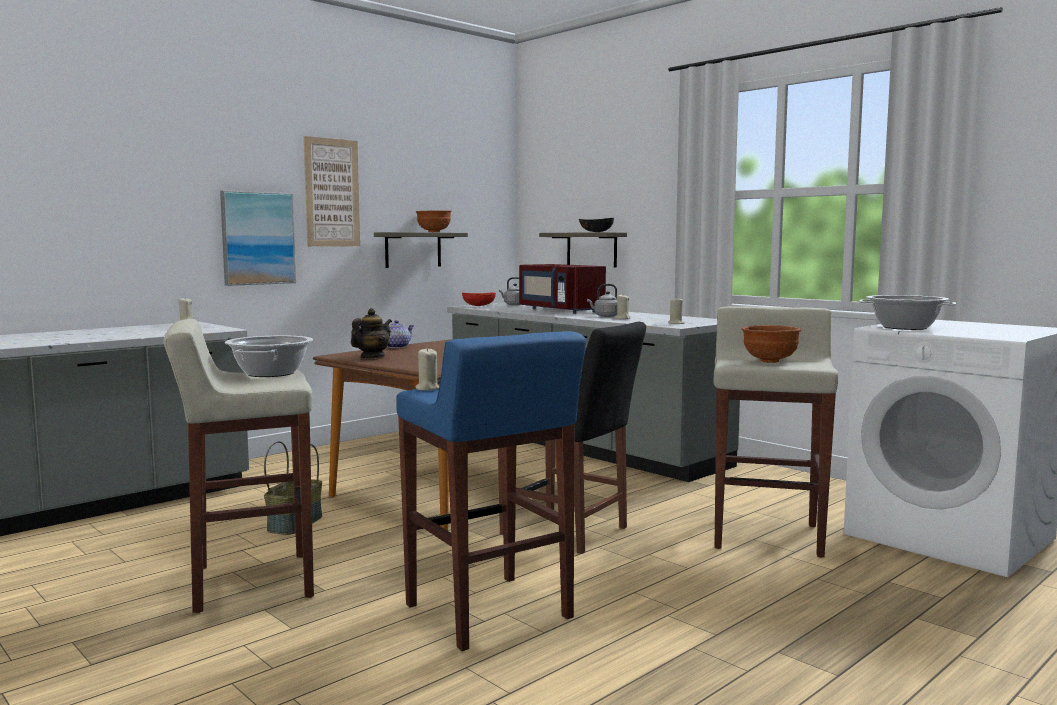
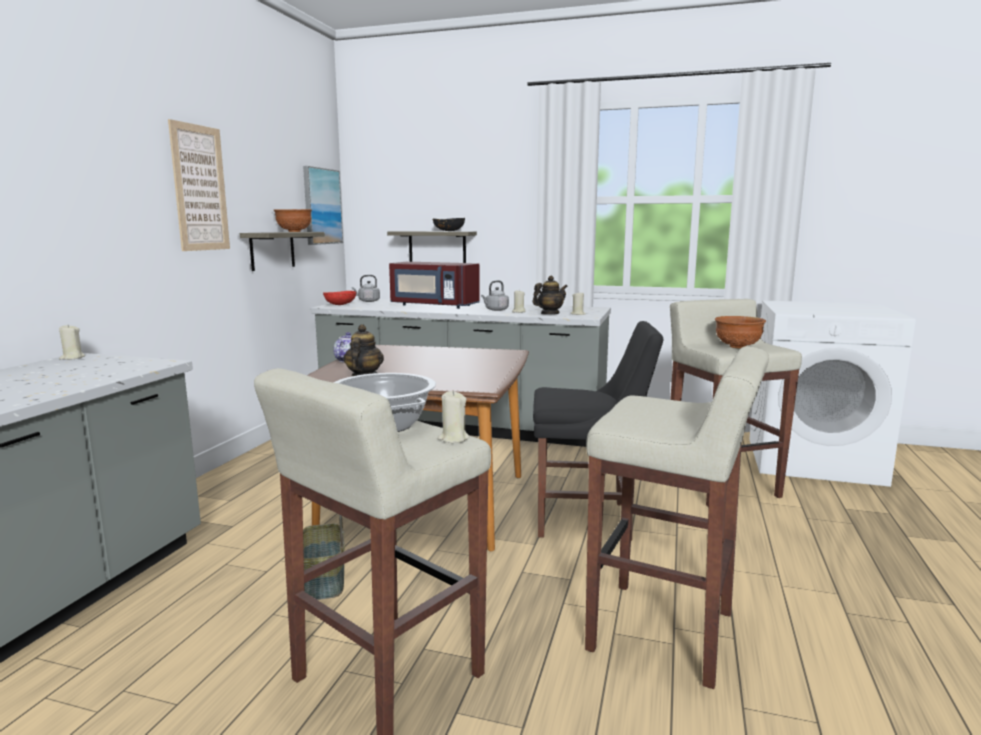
camera: 30 degrees left, 5 degrees up
(258, 238) = (132, 243): picture -> picture (322, 206)
(427, 388) = (615, 421): beige candle -> beige candle (453, 439)
(489, 613) = (664, 632): blue stool -> beige stool
(646, 321) = (549, 314): none -> teapot
(904, 327) = (801, 311): cooking pot -> none

